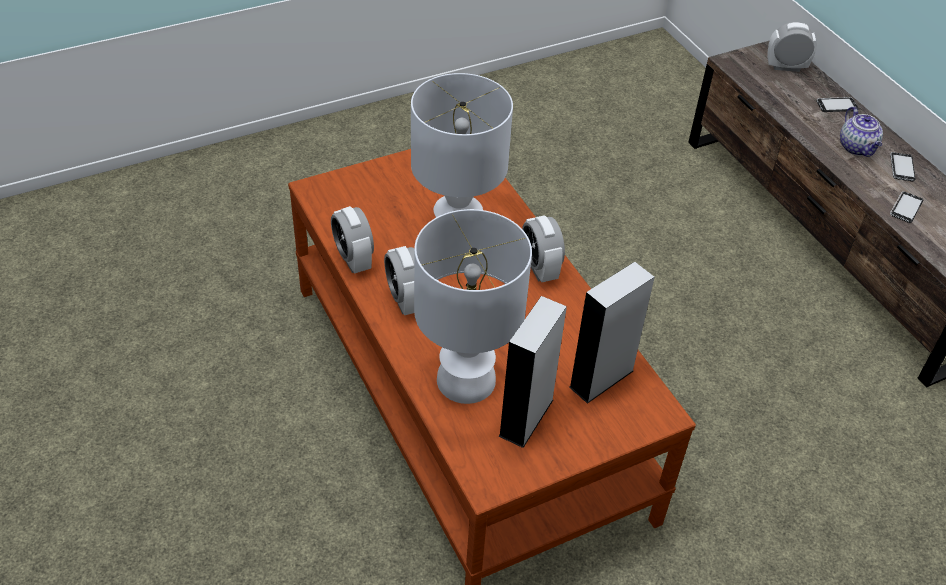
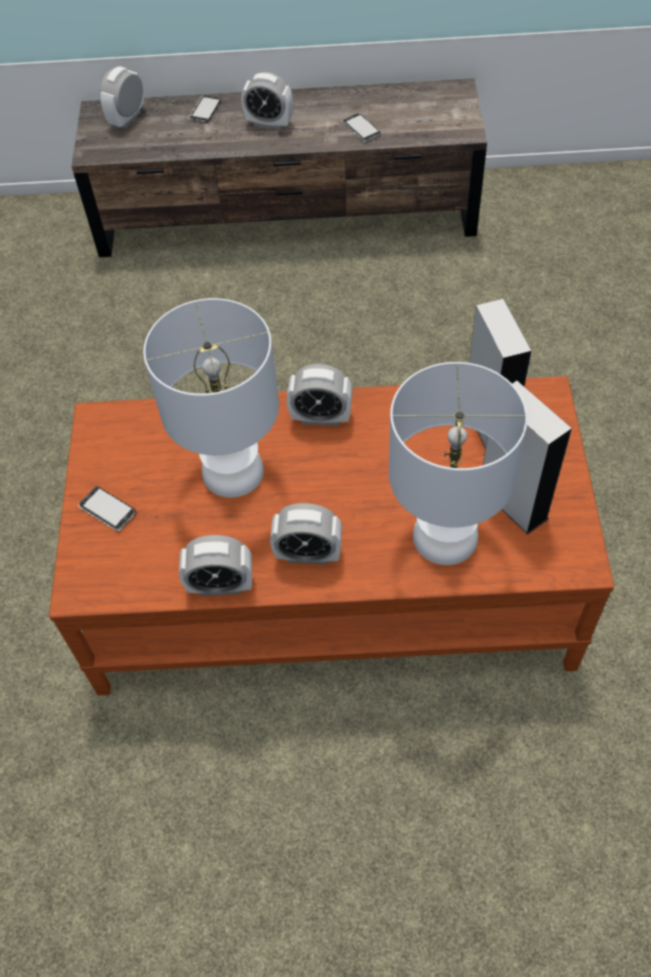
camera: 60 degrees left, 10 degrees up
(857, 148) = (269, 123): teapot -> alarm clock
(901, 168) = (311, 108): phone -> phone (107, 510)

